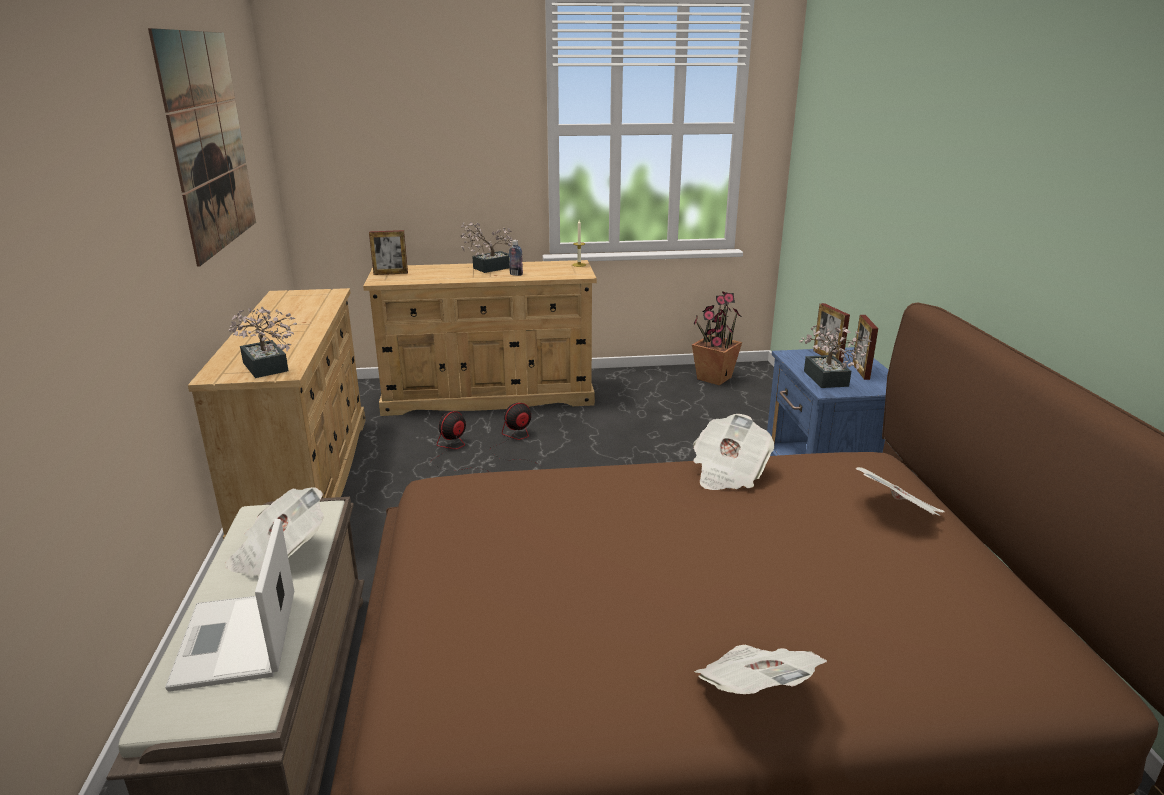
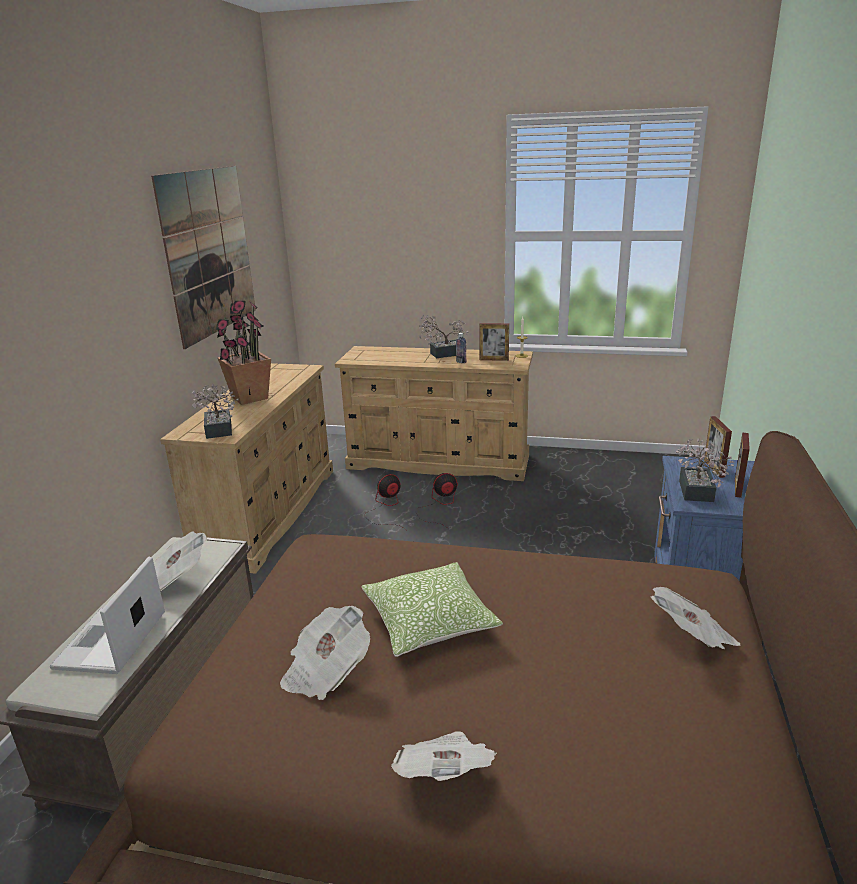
camera: 20 degrees right, 0 degrees up
(390, 273) = (362, 353): picture frame -> picture frame (494, 359)
(633, 544) = (429, 621): none -> pillow
(713, 378) = (648, 468): potted plant -> potted plant (249, 397)
(728, 473) = (553, 570): newspaper -> newspaper (326, 671)

